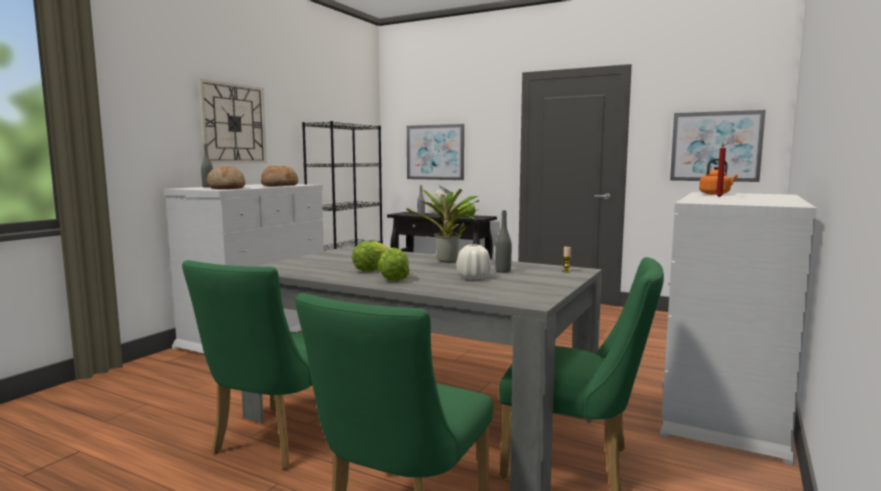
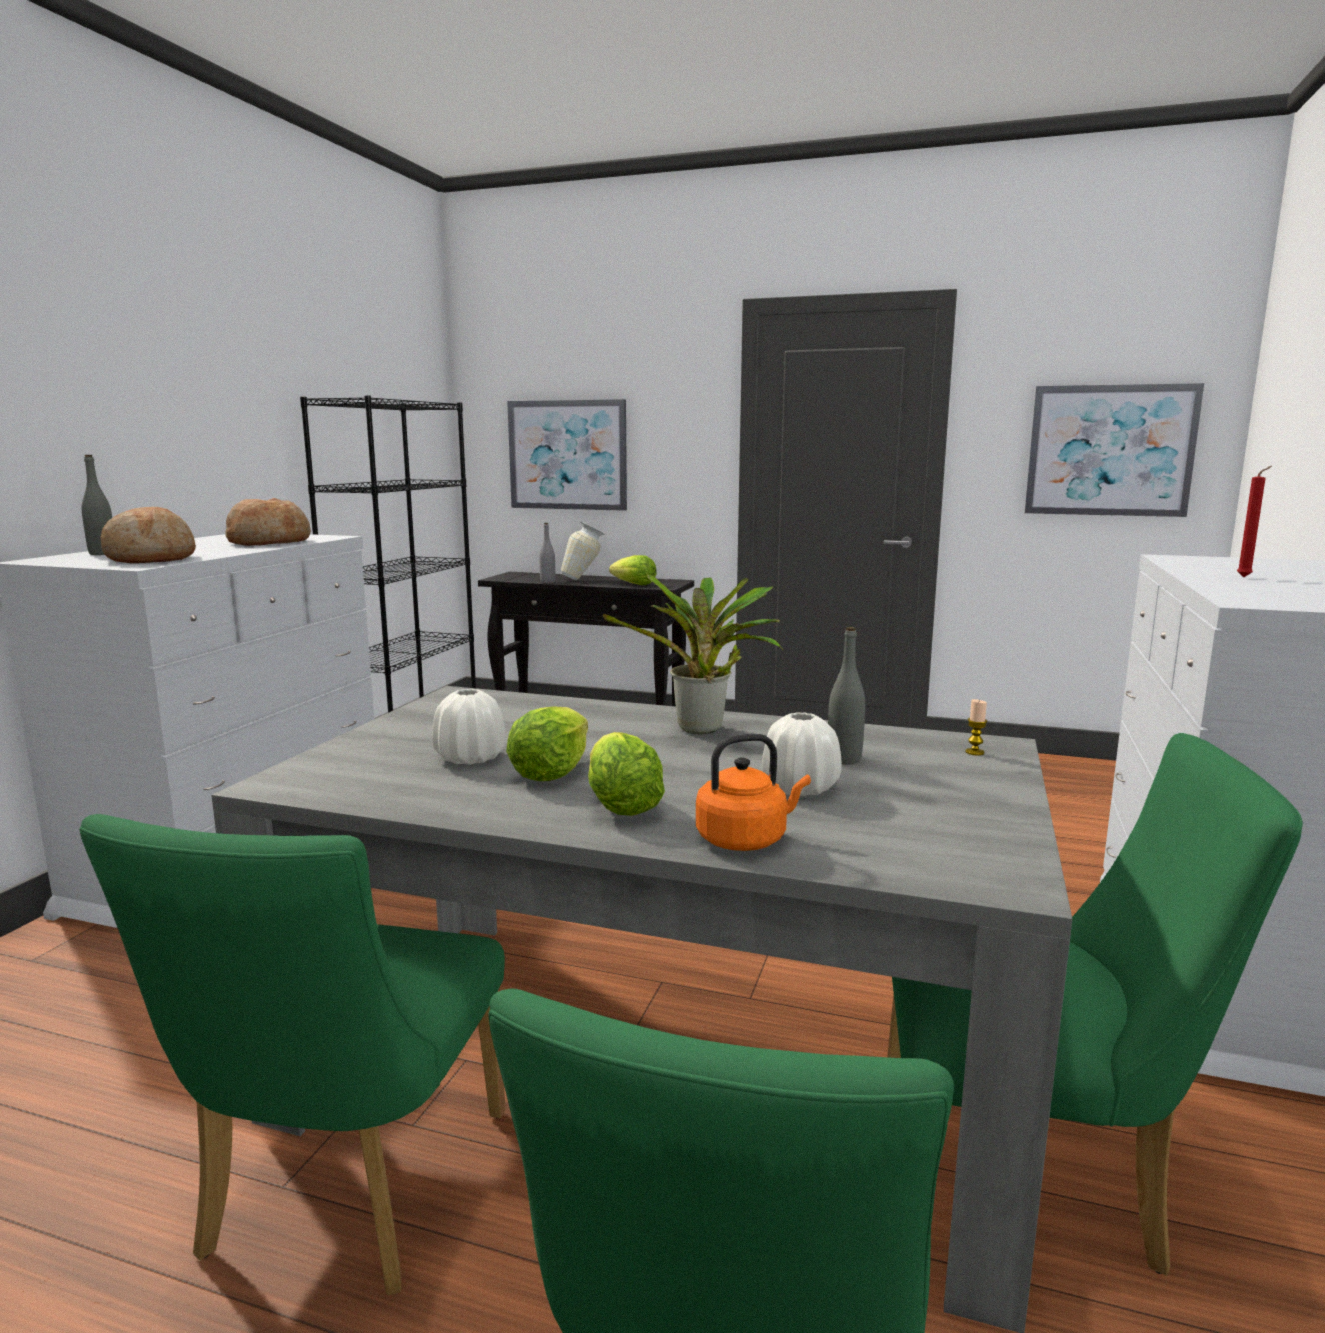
camera: 10 degrees left, 5 degrees up
(233, 124) = (149, 403): wall clock -> none
(341, 265) = (470, 758): none -> white vase
(716, 194) = (1206, 563): orange kettle -> orange kettle (746, 839)

